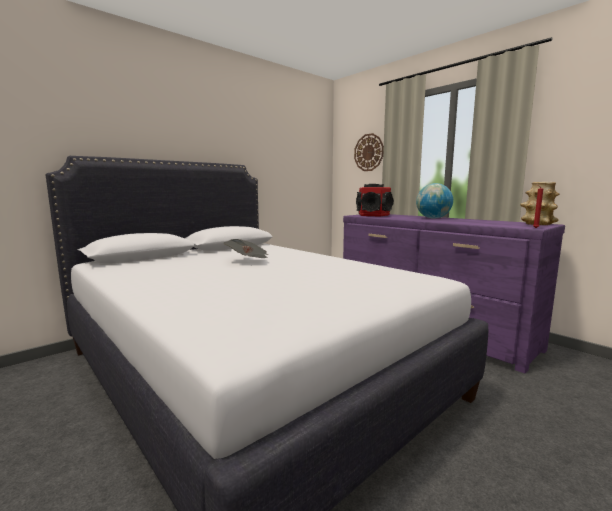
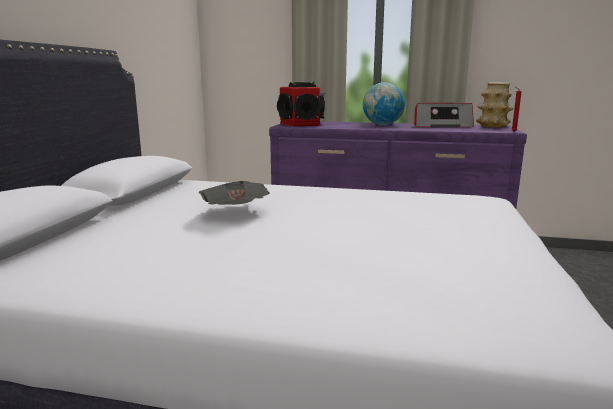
camera: 35 degrees left, 5 degrees up
(368, 152) = (262, 36): wall clock -> none
(483, 221) = (441, 126): none -> radio

